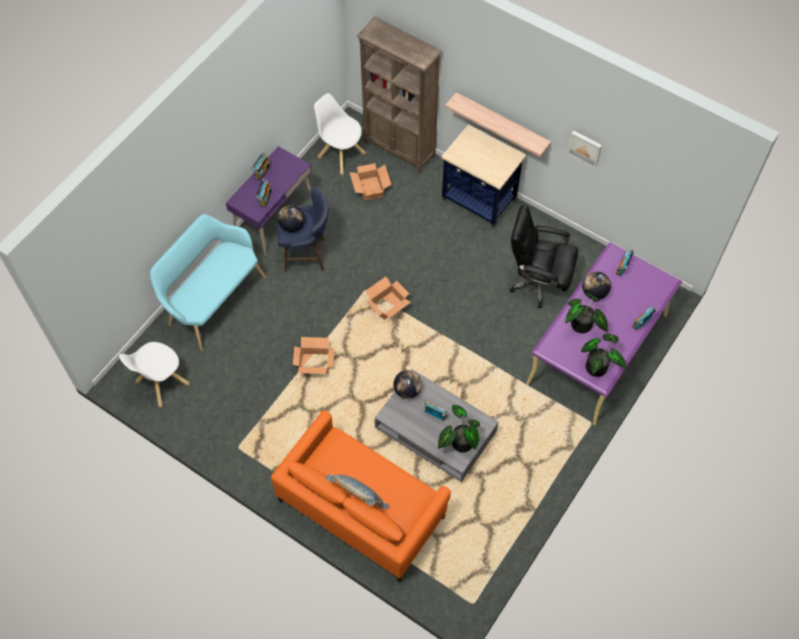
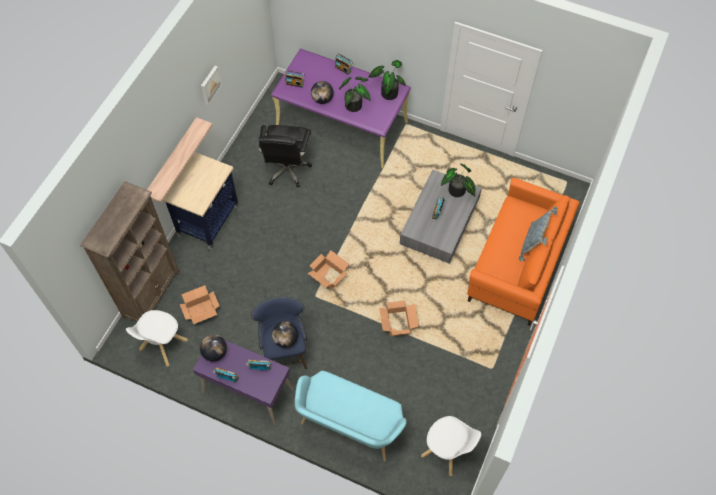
camera: 100 degrees left, 0 degrees up
(407, 390) = (421, 234): globe -> globe (215, 353)

